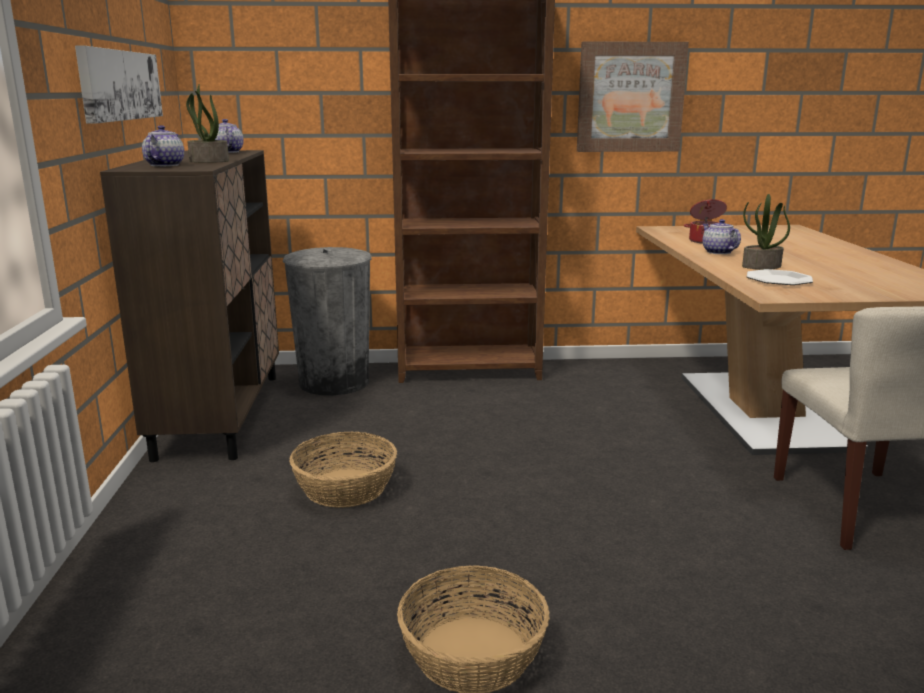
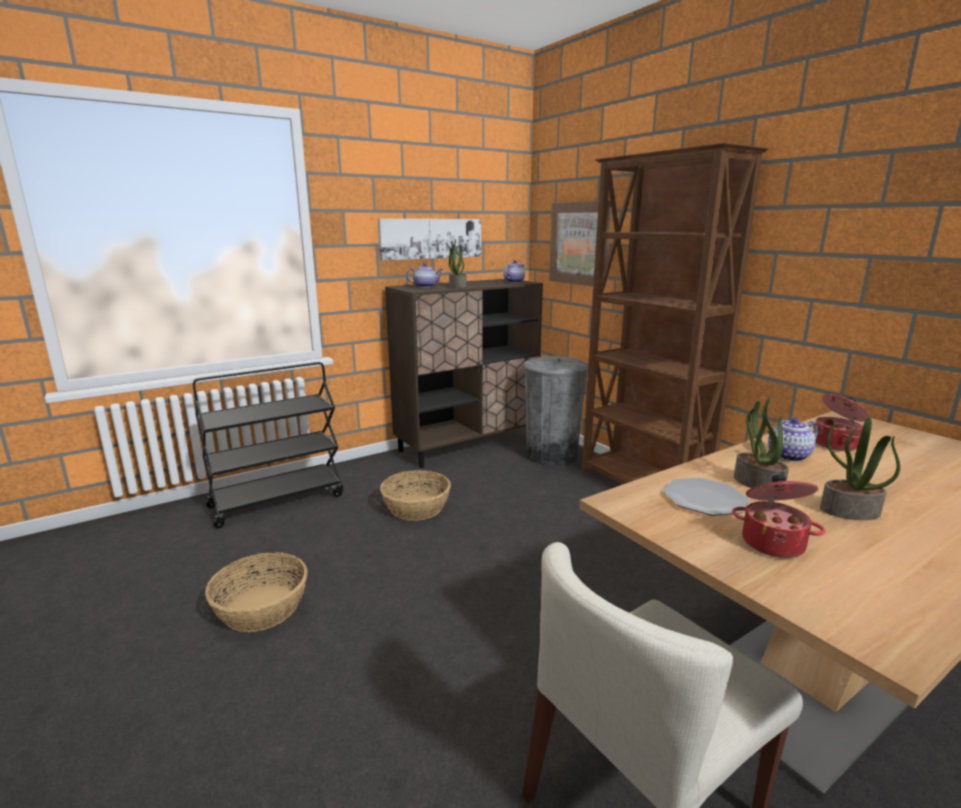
camera: 60 degrees right, 0 degrees up
(150, 597) = (277, 500): none -> black cart
(630, 97) = (847, 261): picture -> picture (580, 243)
(717, 252) = (788, 456): teapot -> teapot turned 150 degrees counterclockwise
(815, 263) = (849, 512): none -> potted plant
(852, 283) = (772, 543): none -> cooking pot

